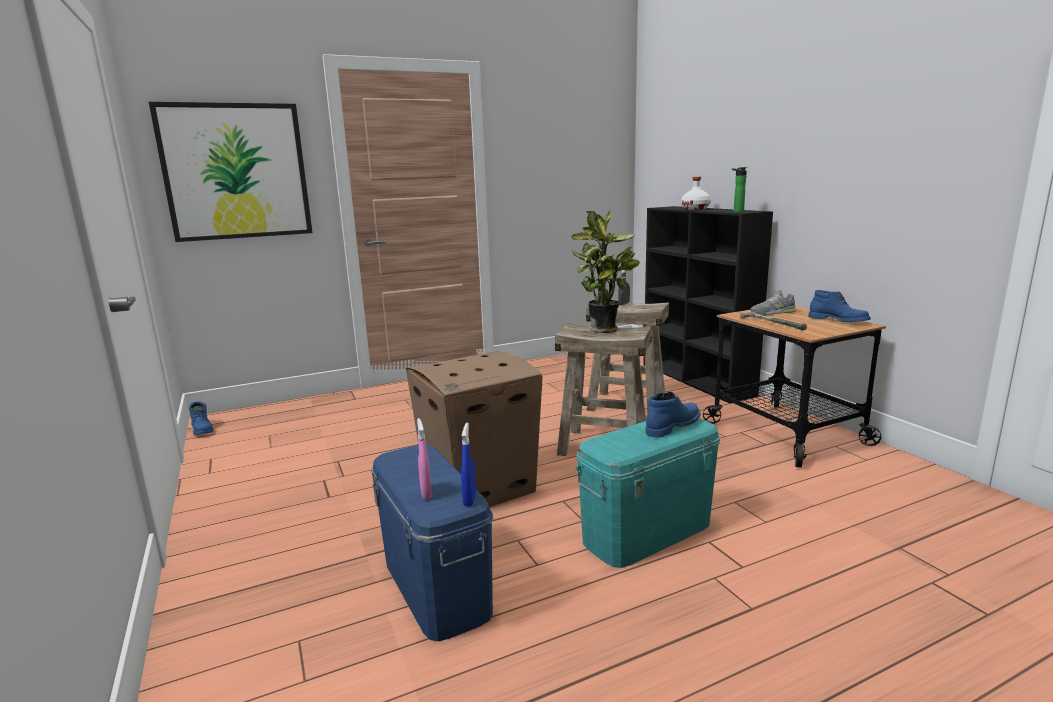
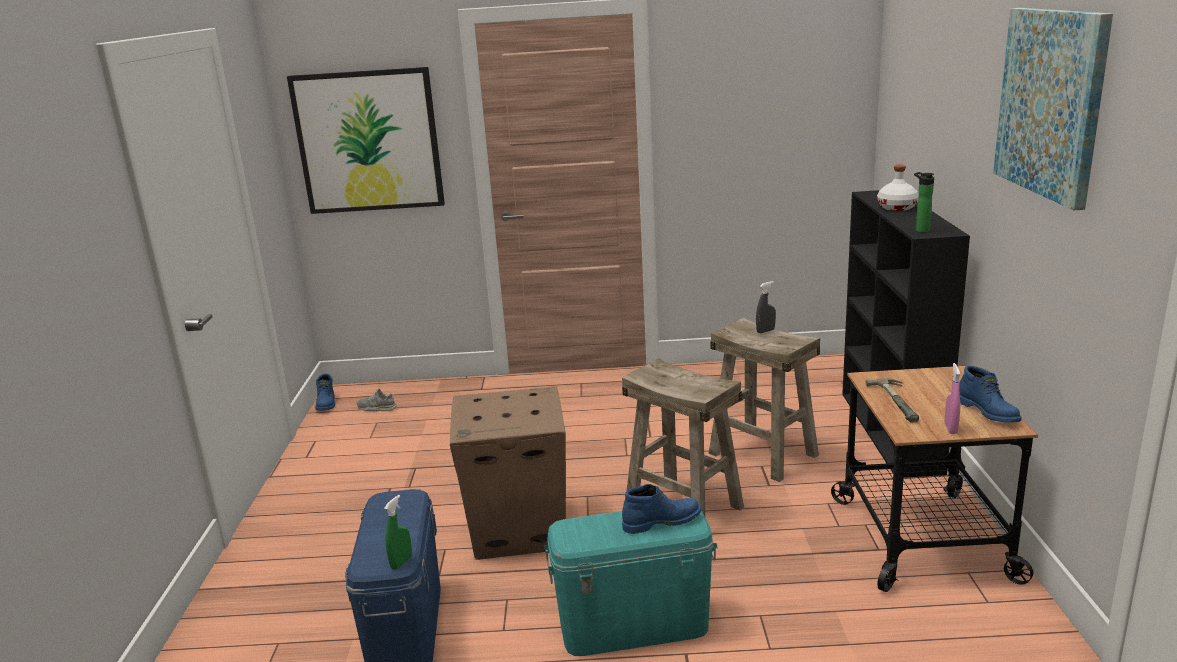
camera: 25 degrees right, 5 degrees up
(426, 493) = (375, 546): pink spray bottle -> pink spray bottle (950, 428)
(469, 499) = (401, 562): blue spray bottle -> green spray bottle
(605, 330) = (685, 378): potted plant -> none
(773, 312) = (924, 380): grey shoe -> grey shoe (377, 407)
(860, 90) = (1051, 103): none -> picture

